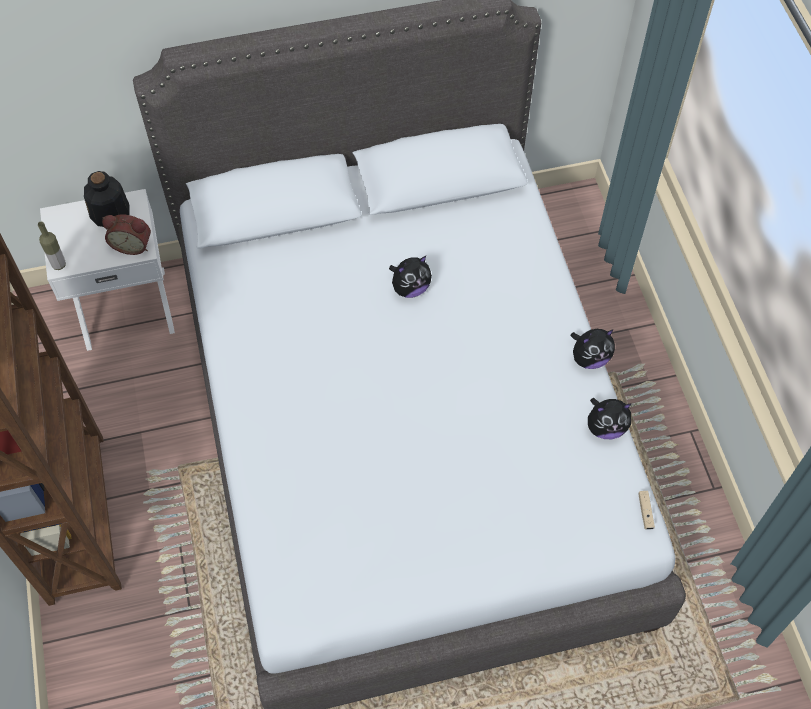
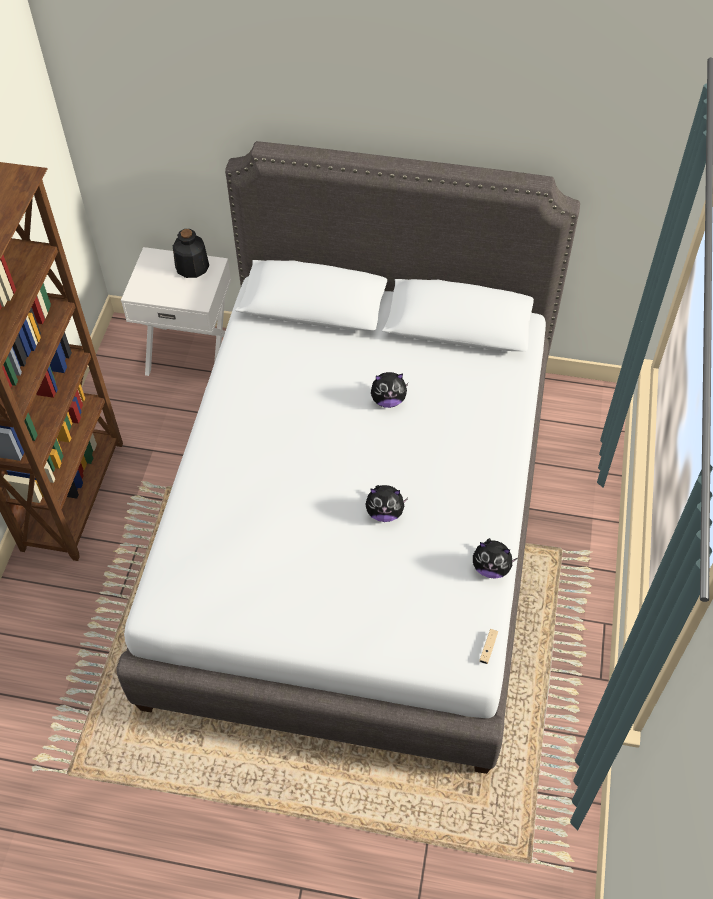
camera: 25 degrees right, 5 degrees down
(59, 265) = (134, 292): bottle -> none
(132, 244) = (196, 296): alarm clock -> none
(589, 358) = (508, 508): plush toy -> plush toy (385, 513)

